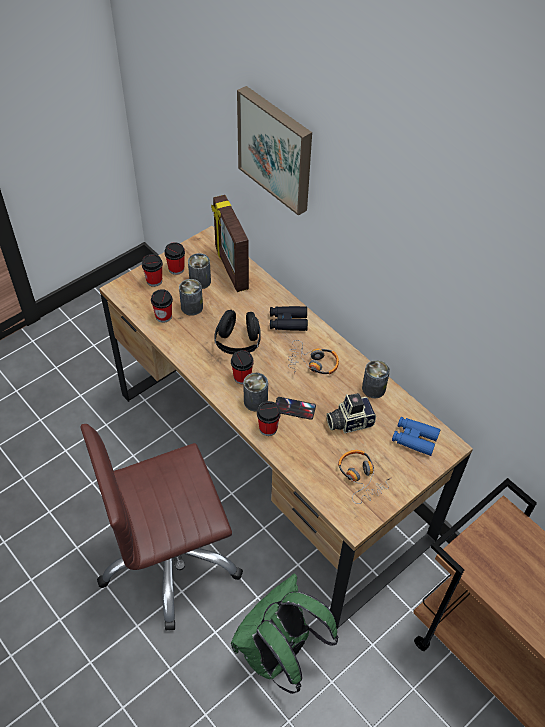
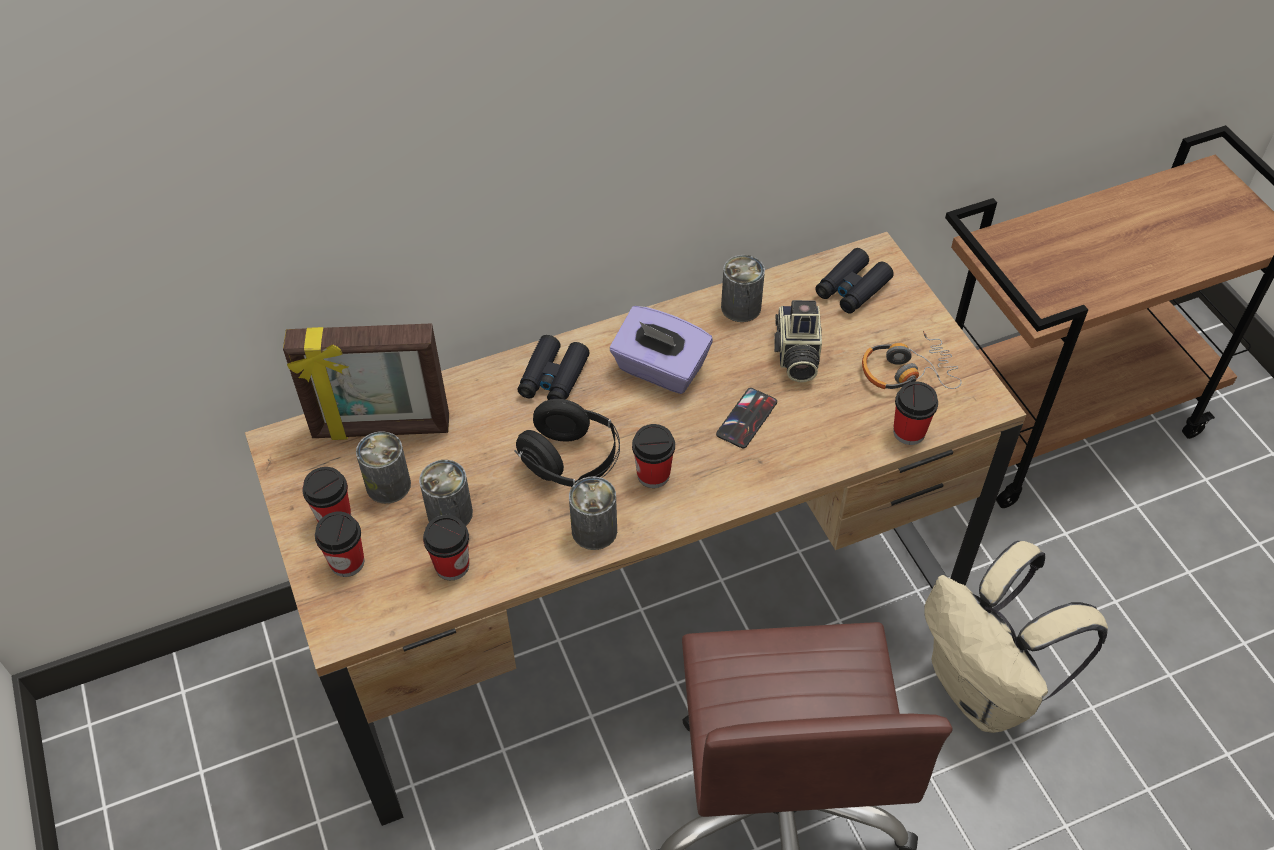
camera: 70 degrees left, 0 degrees up
(255, 401) = (713, 468): can -> can (594, 530)
(268, 428) = (776, 465): cup -> cup (909, 432)
(277, 149) = (369, 139): picture -> none
(279, 654) = (985, 690): green backpack -> beige backpack
(312, 363) = (660, 369): headphones -> purple tissue box
(414, 439) = (852, 288): blue binoculars -> black binoculars

